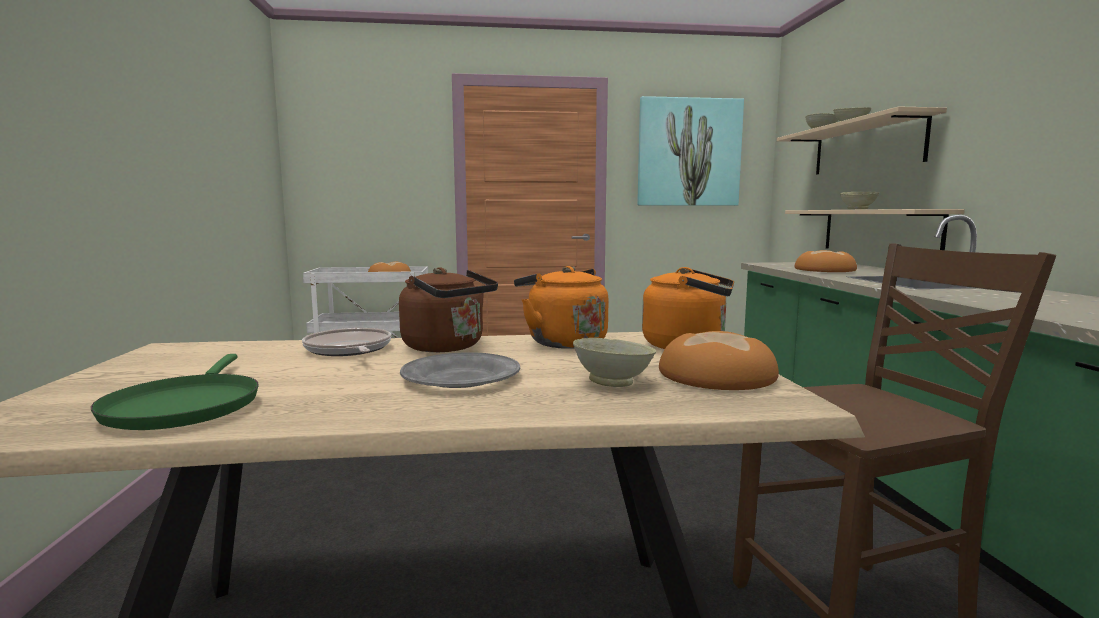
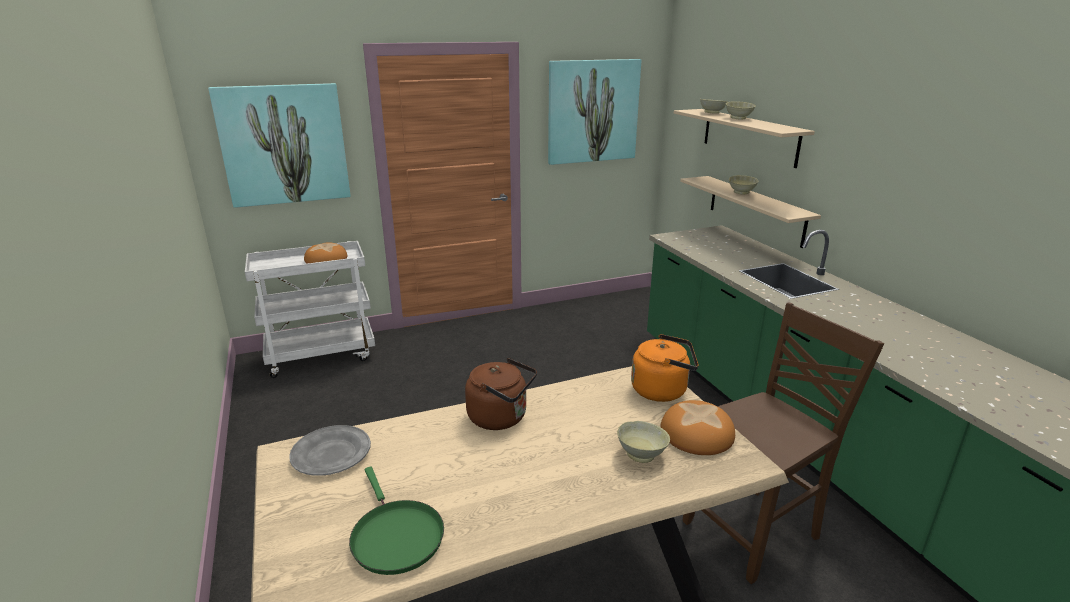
camera: 15 degrees left, 15 degrees up
(348, 350) = (432, 434): frying pan -> none
(368, 165) = (284, 144): none -> picture
(460, 377) = (543, 464): grey plate -> grey plate (331, 454)
(562, 342) = (576, 396): orange kettle -> none
(825, 270) = (719, 254): bread -> none

